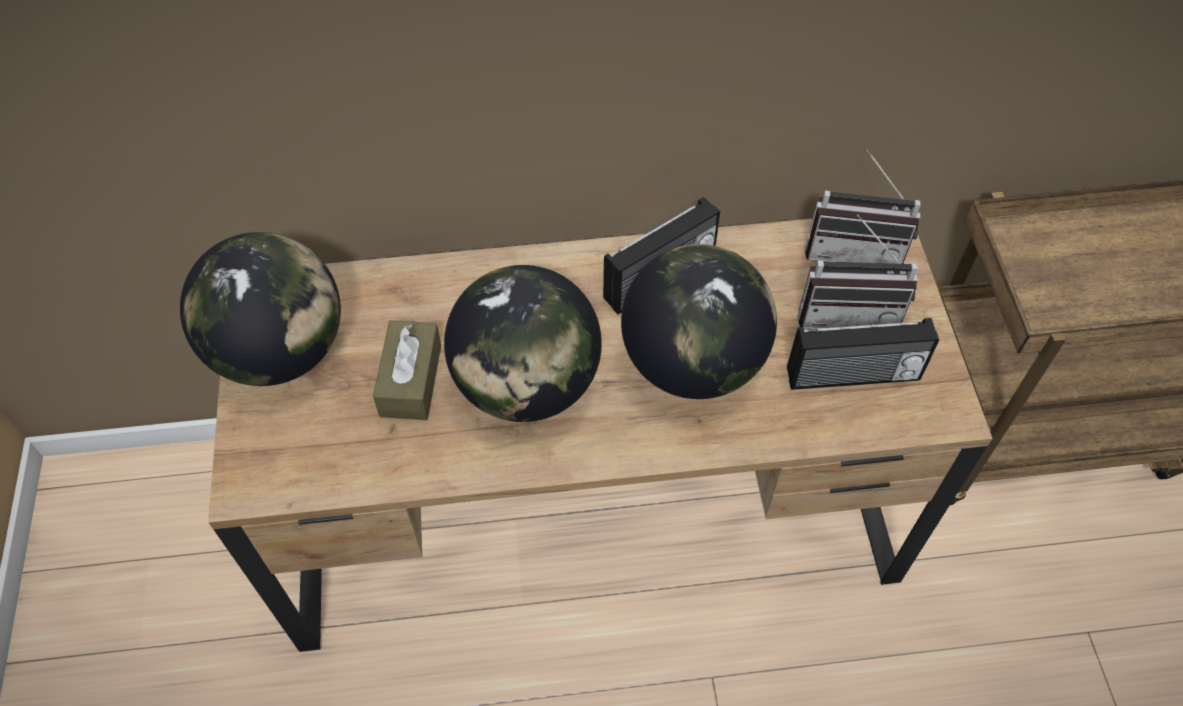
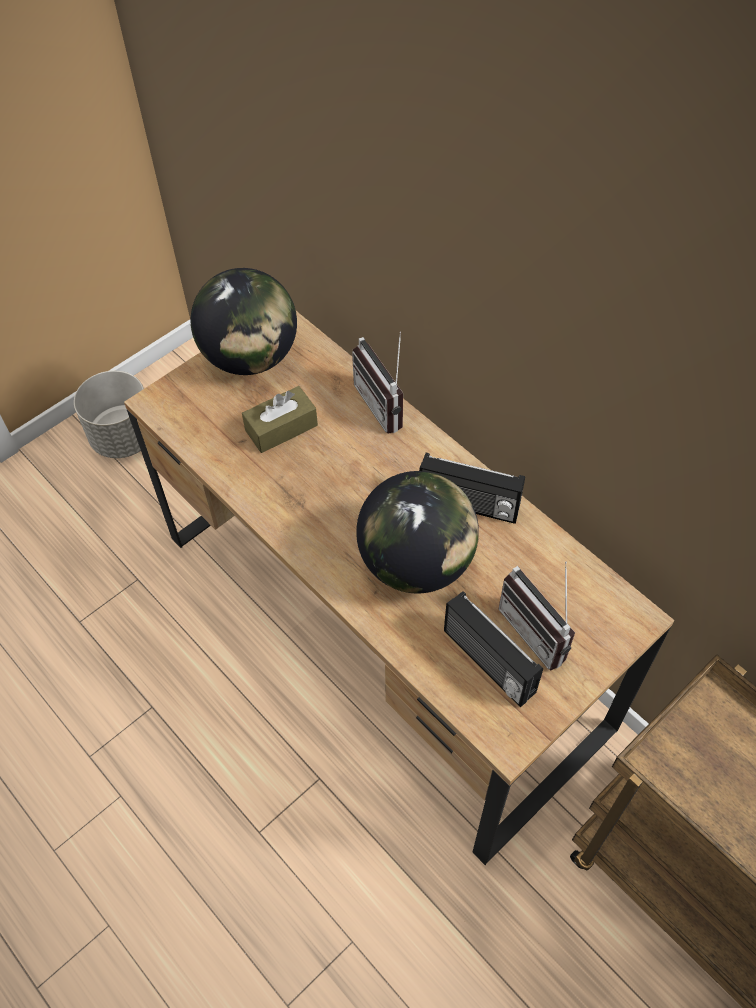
camera: 55 degrees right, 0 degrees up
(104, 620) = (124, 437): none -> grey planter
(527, 384) = (325, 485): globe -> none
(854, 248) = (601, 604): radio -> radio (386, 404)

